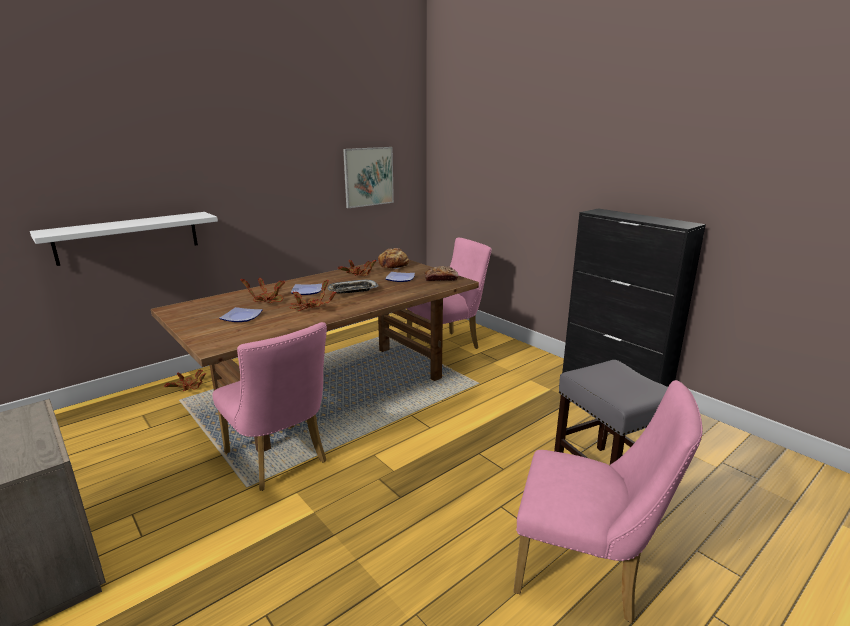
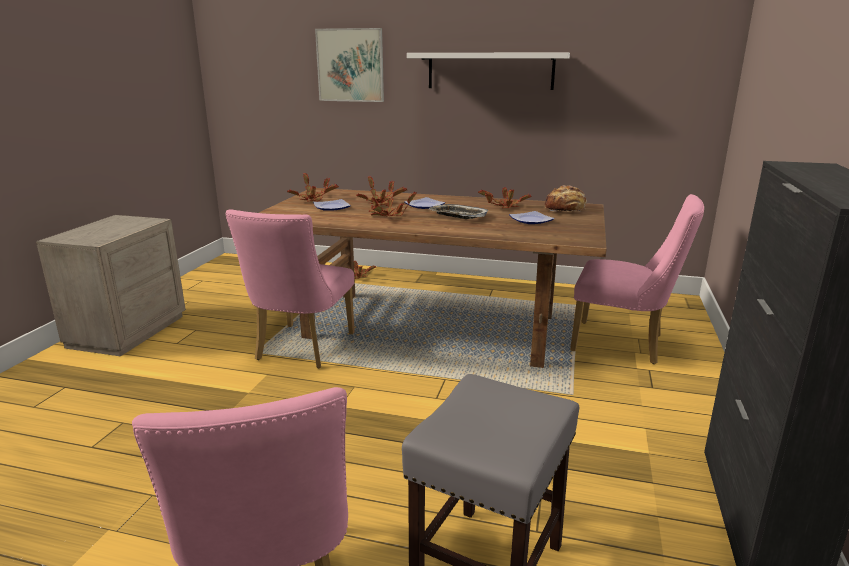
camera: 55 degrees right, 0 degrees up
(128, 237) = (345, 127): white shelf -> white shelf (490, 71)
(197, 317) = (313, 199): none -> potted plant
(368, 176) = (623, 96): picture -> picture (350, 65)
(441, 279) = (572, 233): bread -> none

